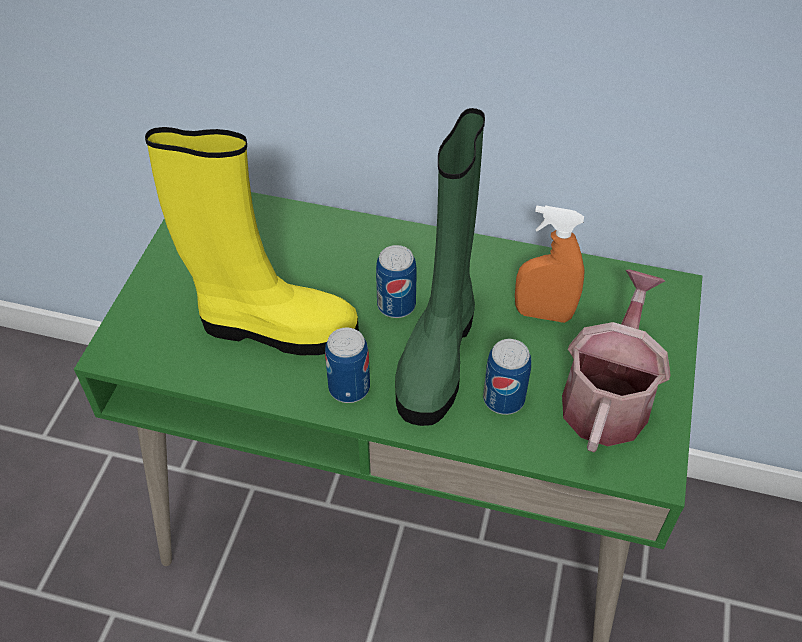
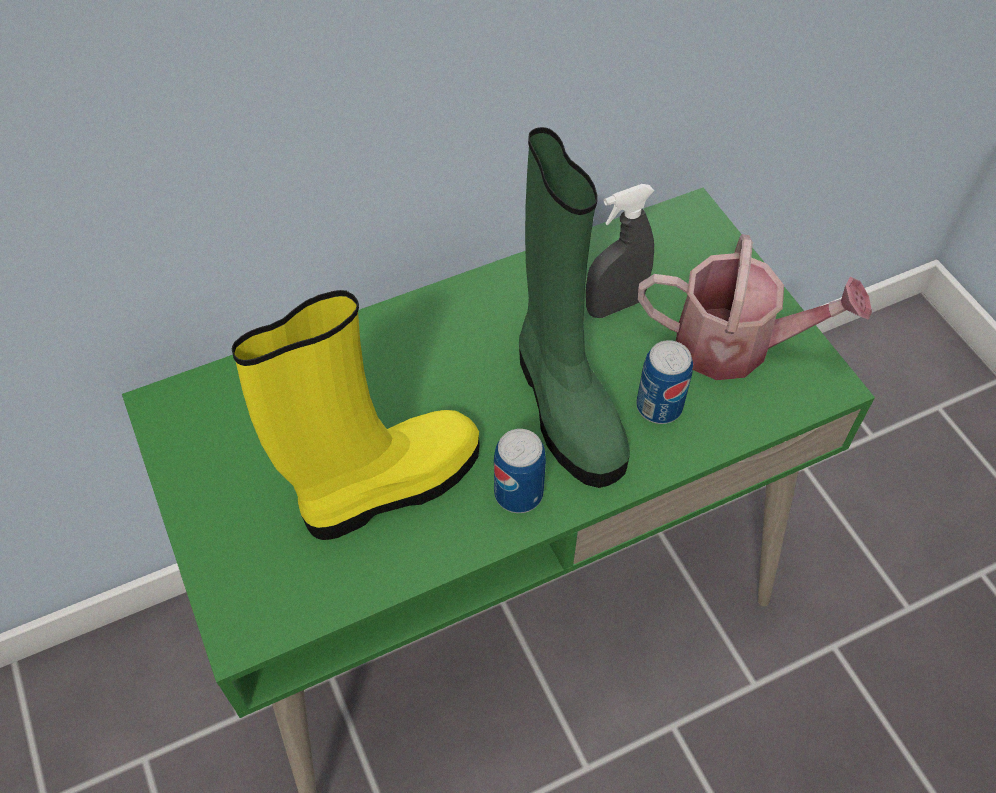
camera: 40 degrees left, 5 degrees up
(396, 305) = (480, 384): can -> none
(543, 314) = (614, 305): orange spray bottle -> grey spray bottle
(607, 397) = (736, 345): watering can -> watering can turned 120 degrees clockwise

